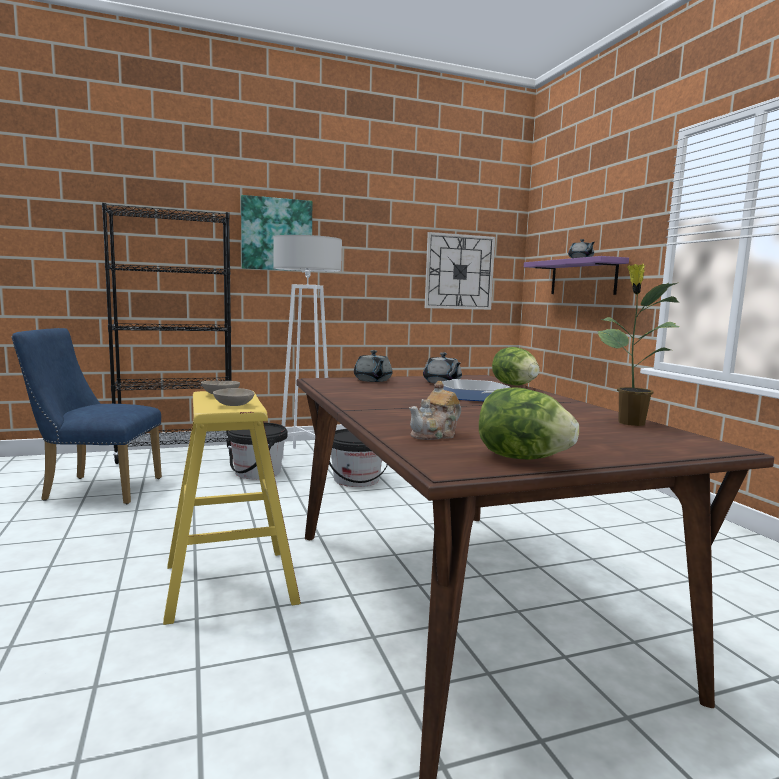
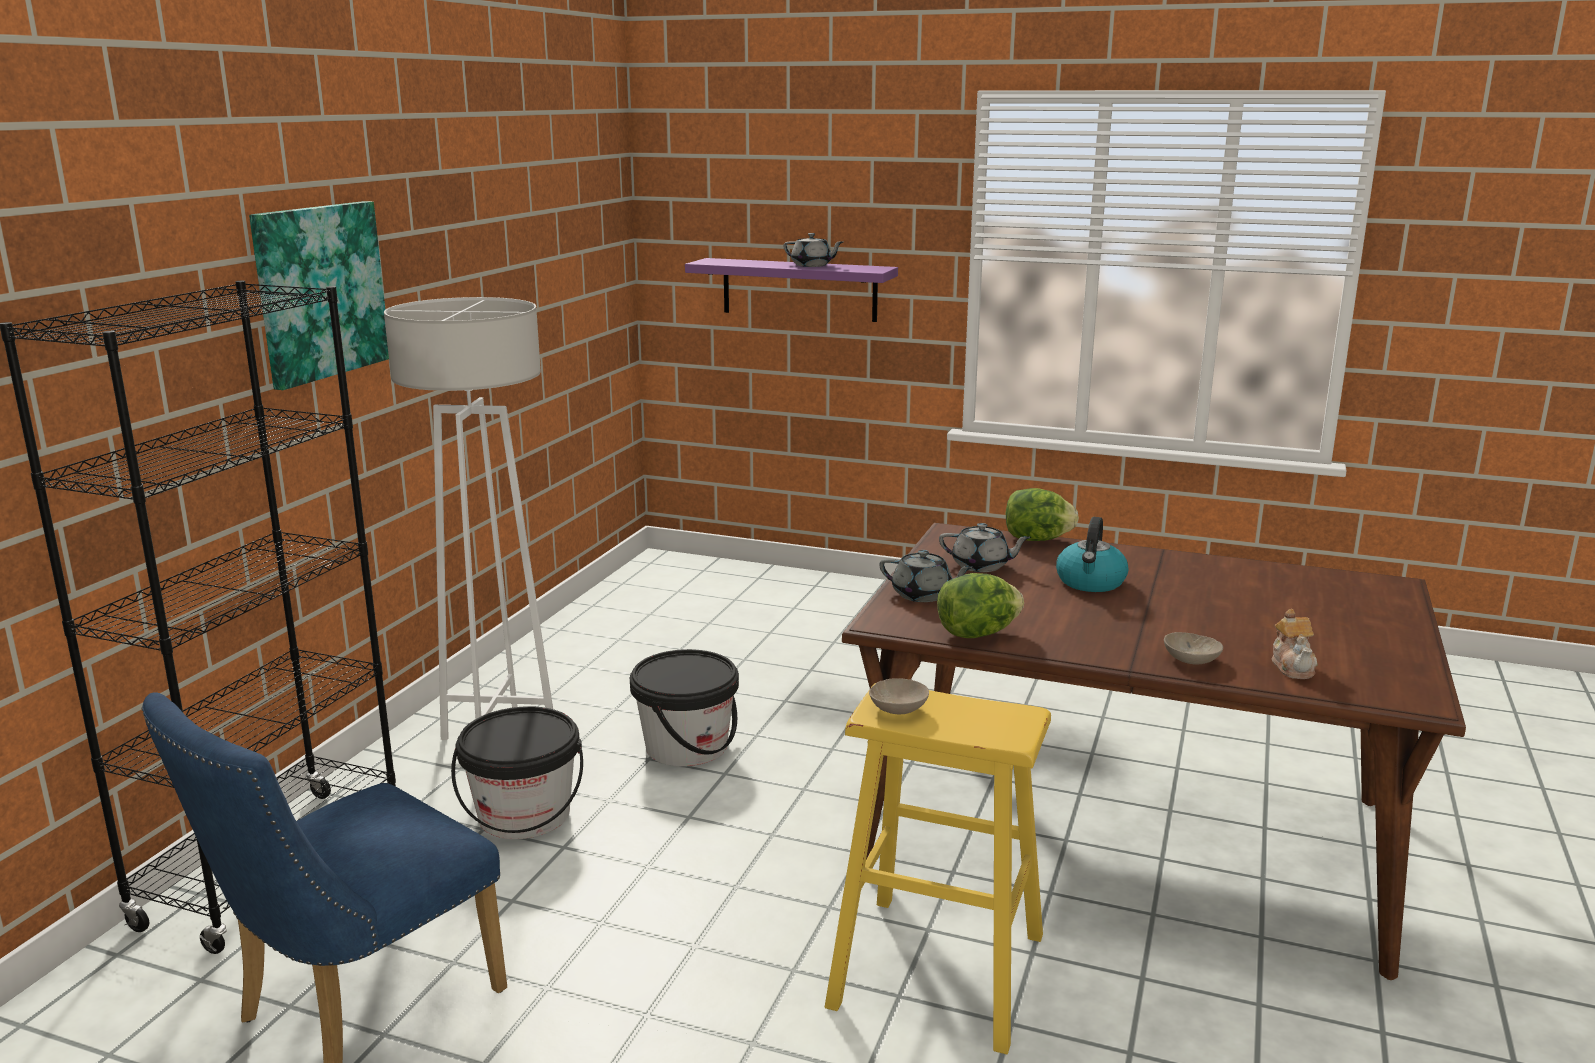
camera: 50 degrees left, 10 degrees up
(232, 404) = (992, 718): beige bowl -> beige bowl (1190, 660)
(459, 272) = (570, 291): wall clock -> none
(472, 396) = (1091, 582): frying pan -> kettle
(522, 458) = (1401, 664): lettuce -> lettuce (977, 634)
(629, 422) = (1285, 573): potted plant -> none

